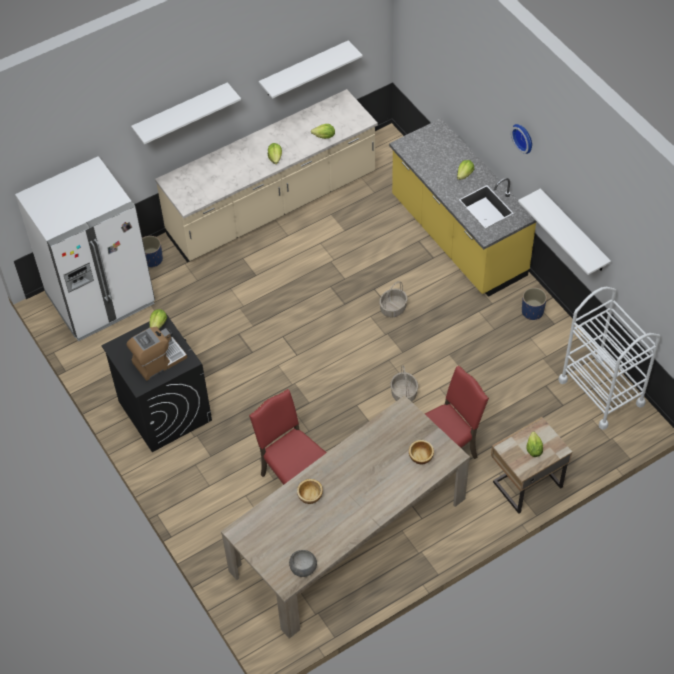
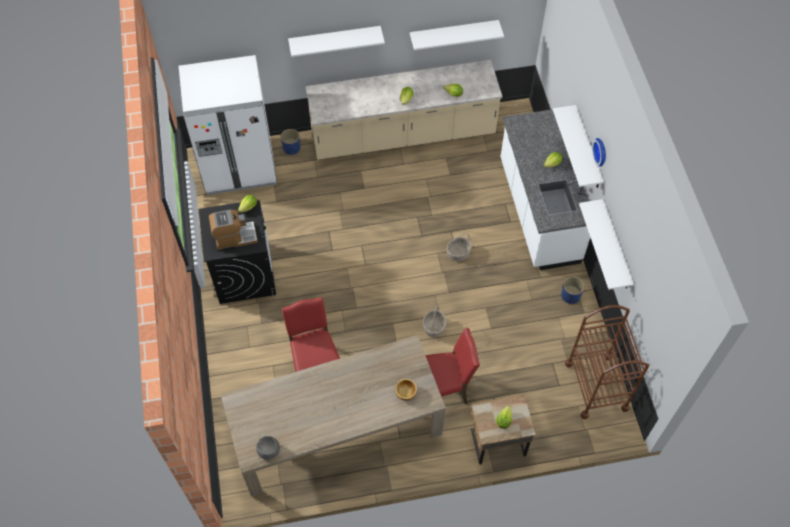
camera: 20 degrees right, 5 degrees up
(310, 496) = (302, 392): bowl -> none
(457, 237) = (537, 211): yellow counter -> white counter
(502, 143) = (587, 149): none -> white shelf
(601, 392) = (596, 386): white cart -> brown cart

